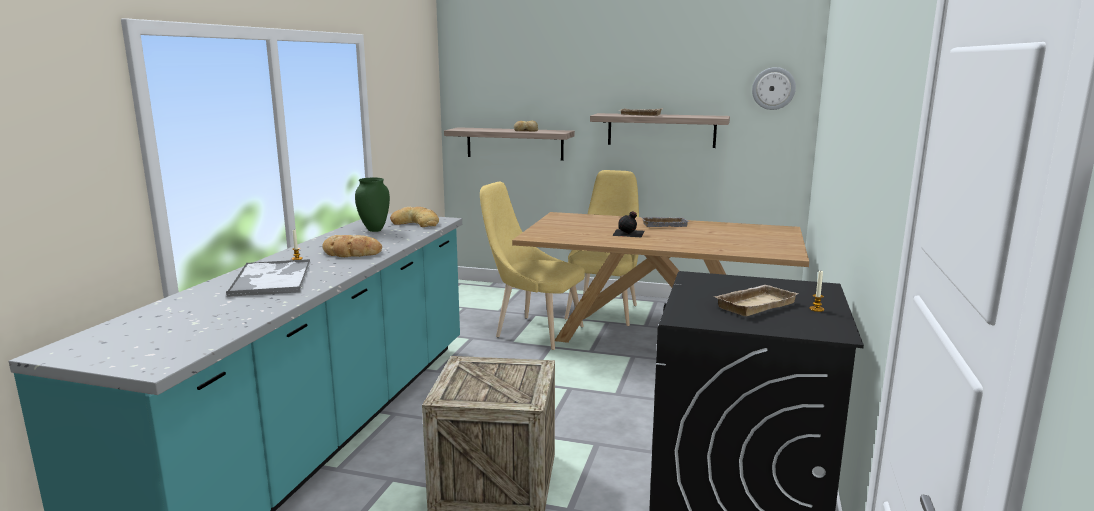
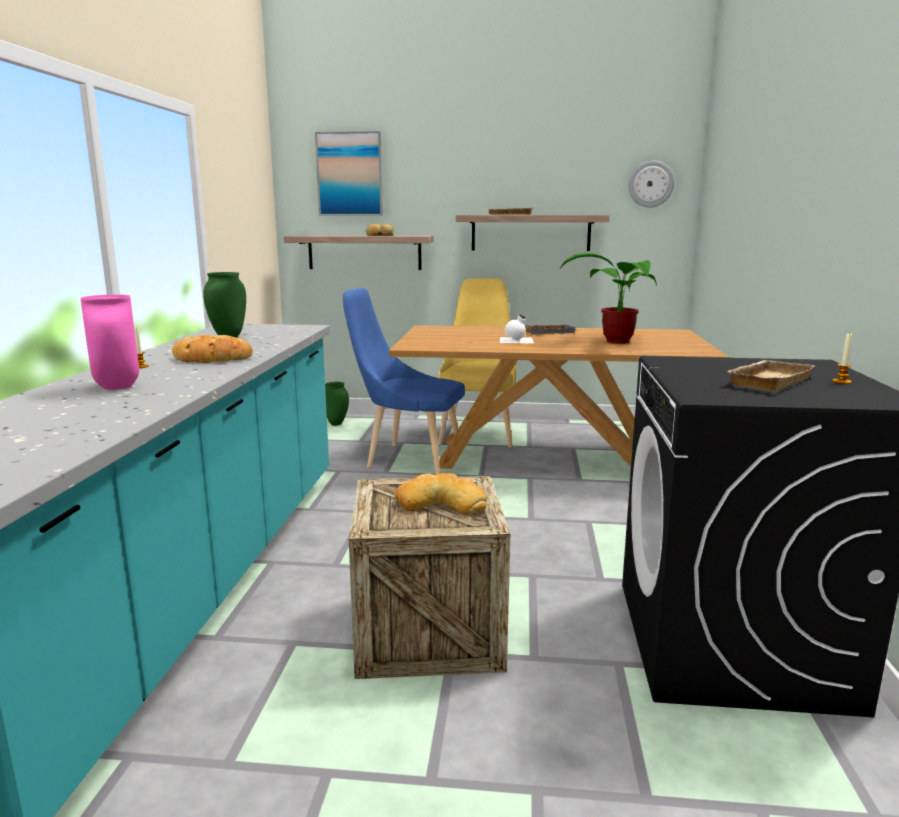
camera: 10 degrees left, 0 degrees up
(272, 279) = (116, 387): tray -> pink vase
(416, 223) = (277, 330): bread -> bread (441, 503)
(484, 293) = (336, 424): none -> green vase
(503, 76) = (350, 174): none -> picture
(534, 331) = (408, 459): yellow chair -> blue chair
(629, 233) = (517, 340): black bottle -> white bottle
(714, 238) = (613, 341): none -> potted plant

